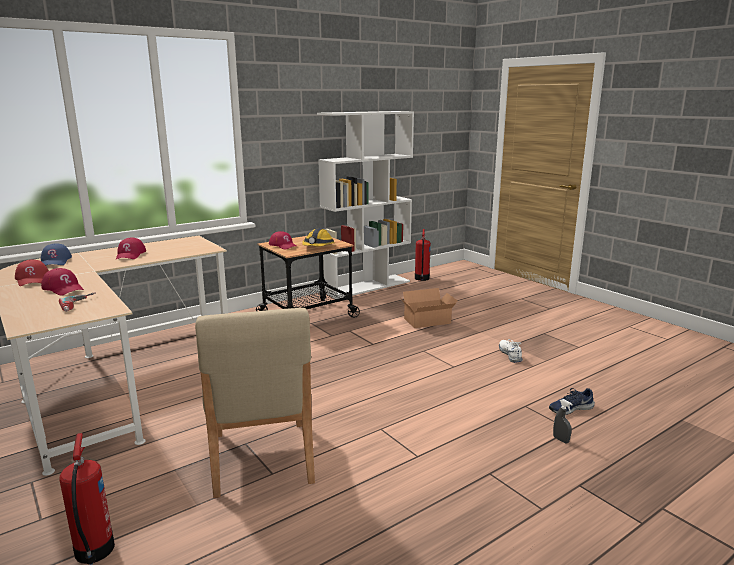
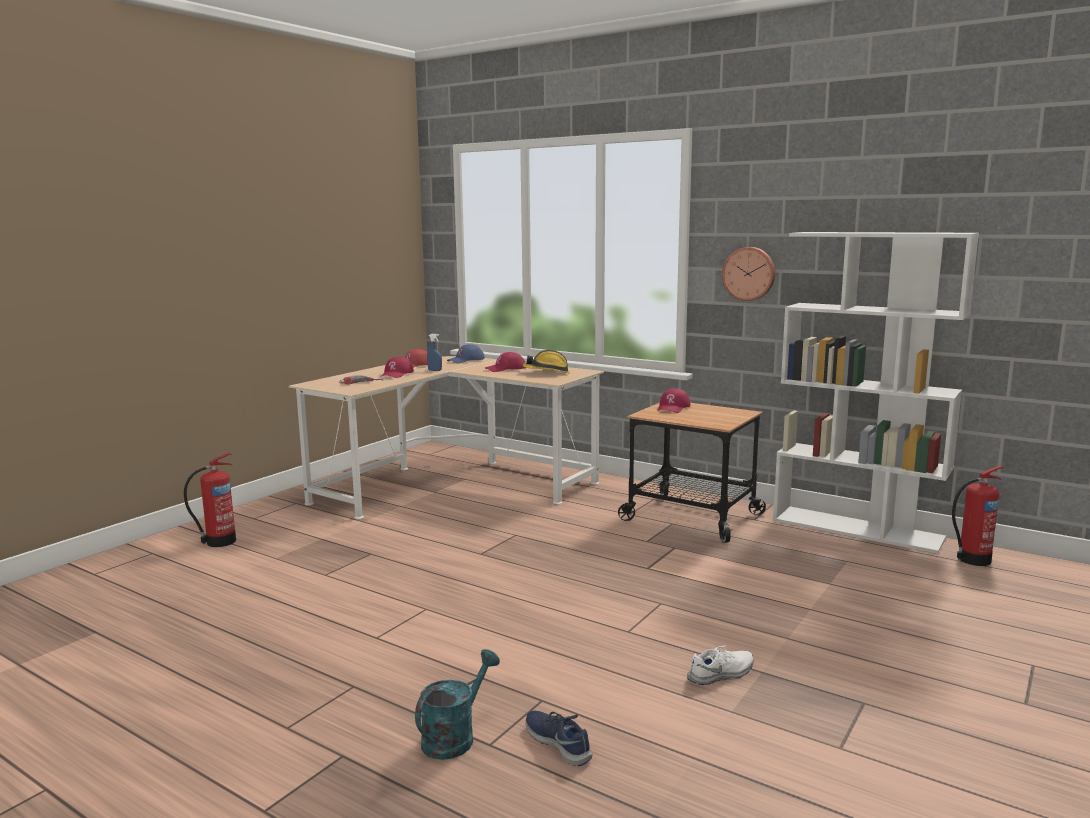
camera: 70 degrees right, 5 degrees down
(79, 274) = (434, 370): none -> blue spray bottle
(261, 458) = (348, 565): beige chair -> none
(285, 143) = (749, 273): none -> wall clock
(318, 247) = (689, 419): hard hat -> hard hat (547, 372)
(429, 321) = (777, 592): cardboard box -> none
(561, 440) = (454, 736): grey spray bottle -> turquoise watering can

